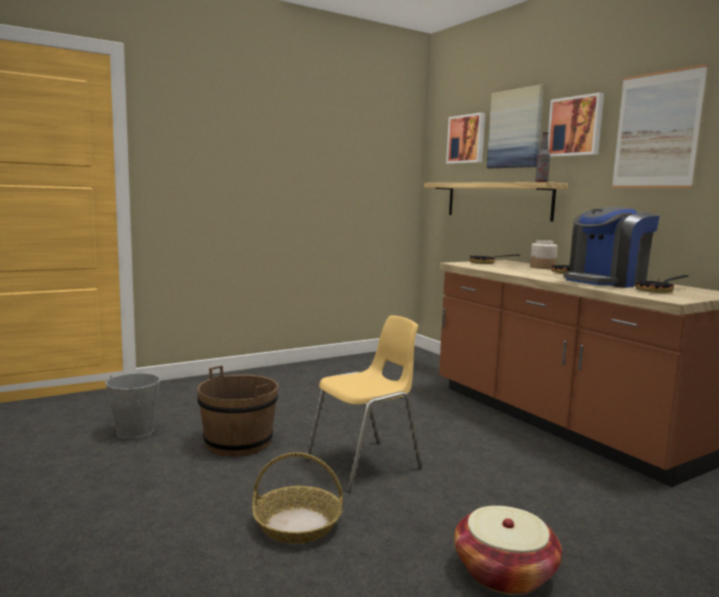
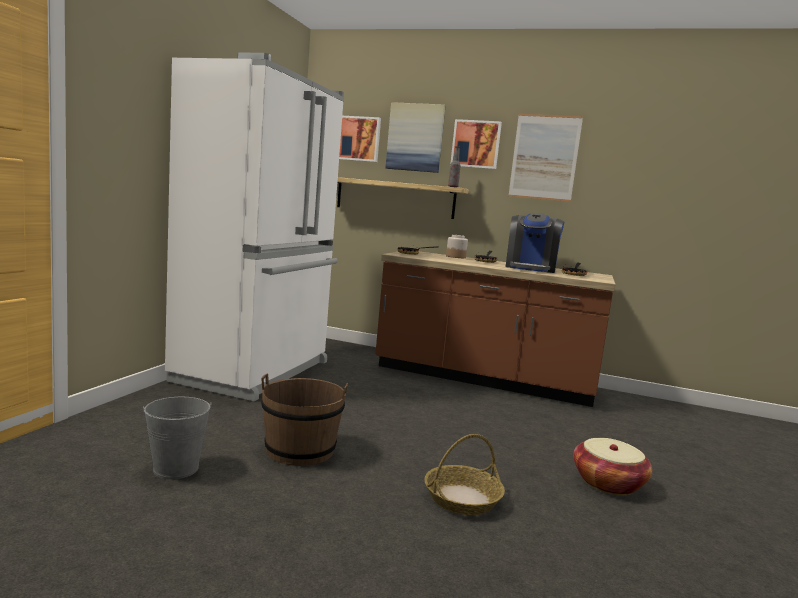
camera: 40 degrees left, 0 degrees up
(319, 375) = (256, 372): none -> white fridge
(365, 464) = (426, 440): yellow chair -> none

